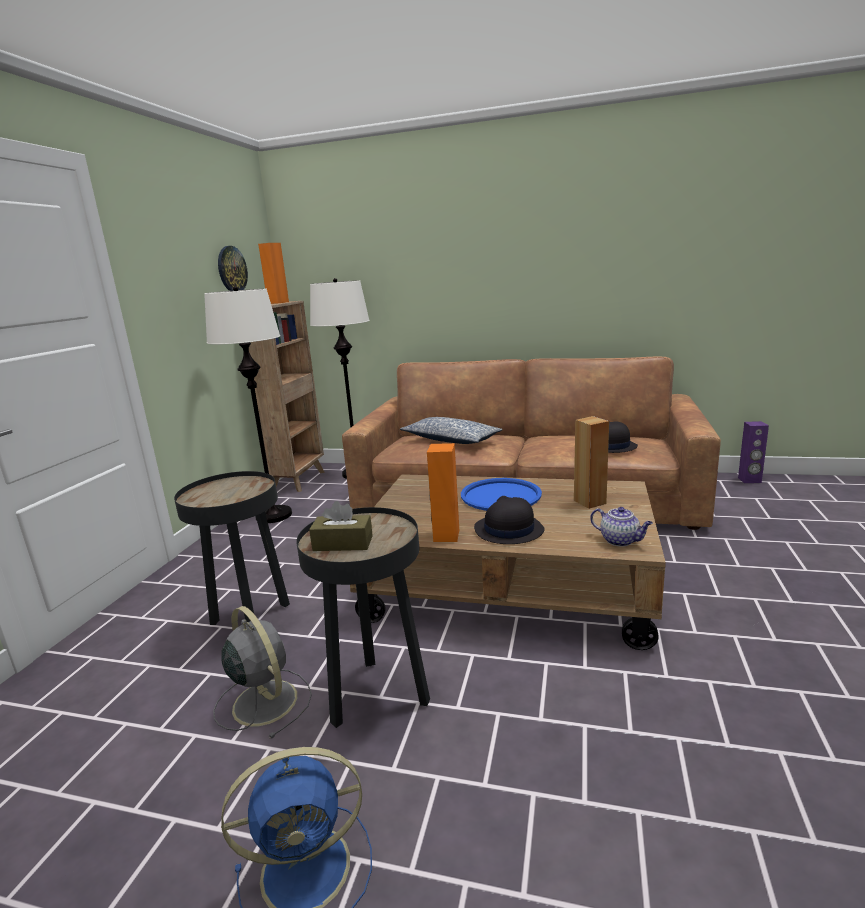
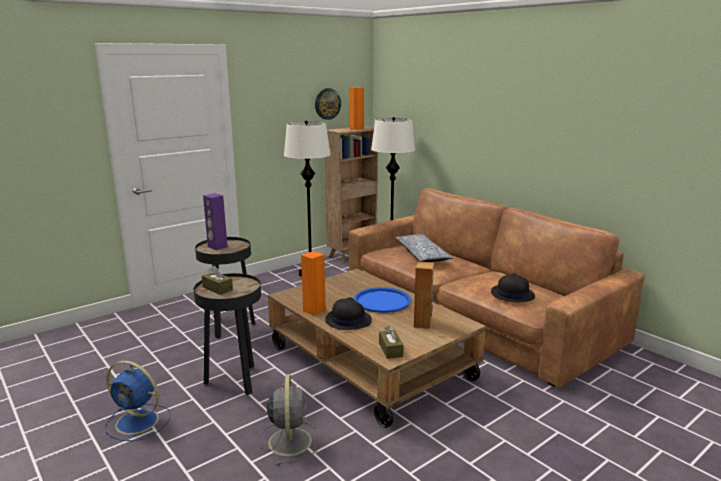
camera: 35 degrees right, 0 degrees up
(263, 701) = (194, 360): grey fan -> grey fan (290, 440)
(620, 540) = (390, 350): teapot -> brown tissue box
(749, 480) = (682, 373): purple speaker -> purple speaker (217, 247)

